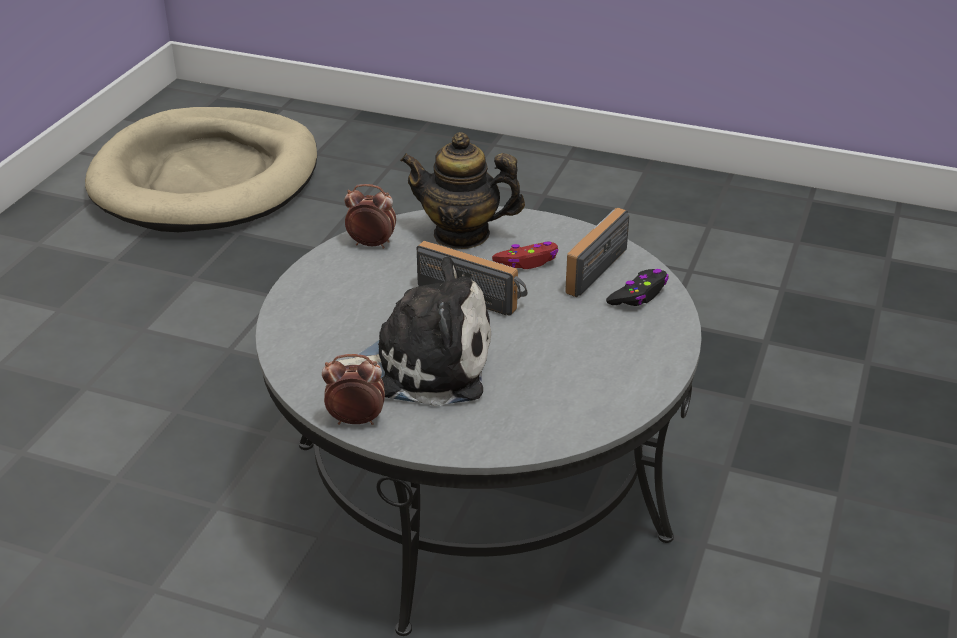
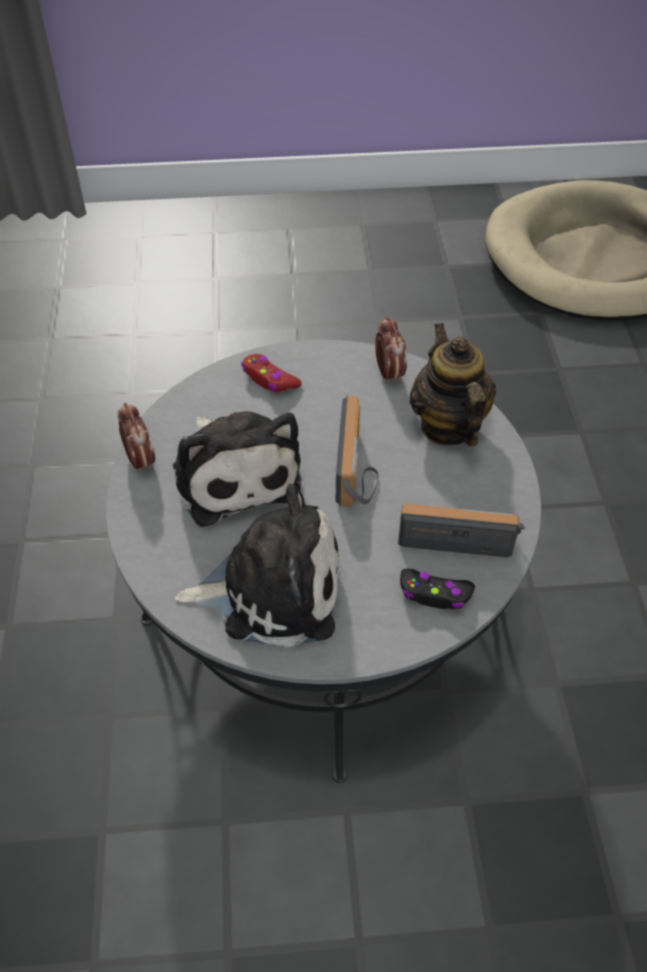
camera: 65 degrees right, 15 degrees up
(527, 262) = (435, 488): red game controller -> red game controller (269, 379)
(579, 377) = (272, 589): none -> plush toy

